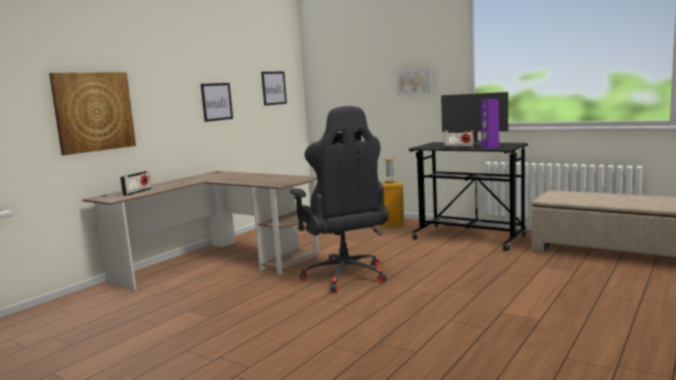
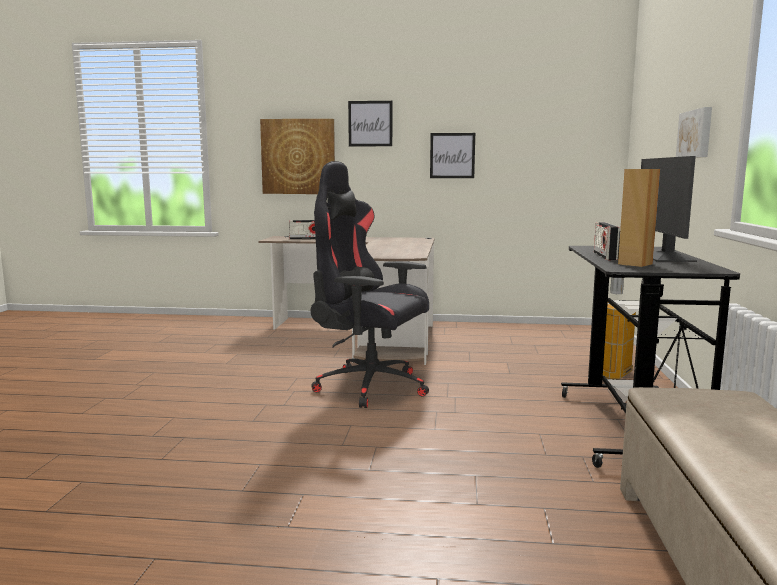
camera: 60 degrees right, 0 degrees up
(273, 88) = (559, 142): picture -> picture (370, 123)
(344, 275) = (373, 387): black office chair -> black office chair turned 75 degrees clockwise
(490, 147) = (634, 264): purple speaker -> brown speaker

